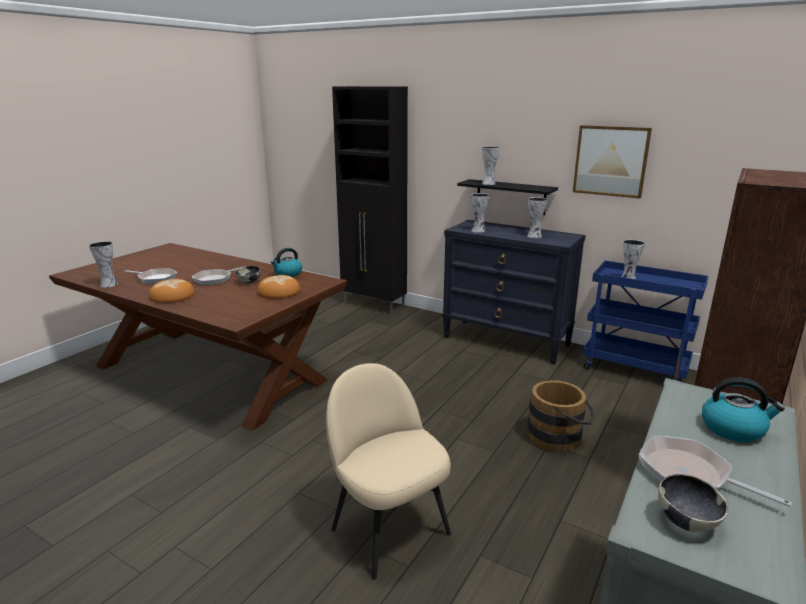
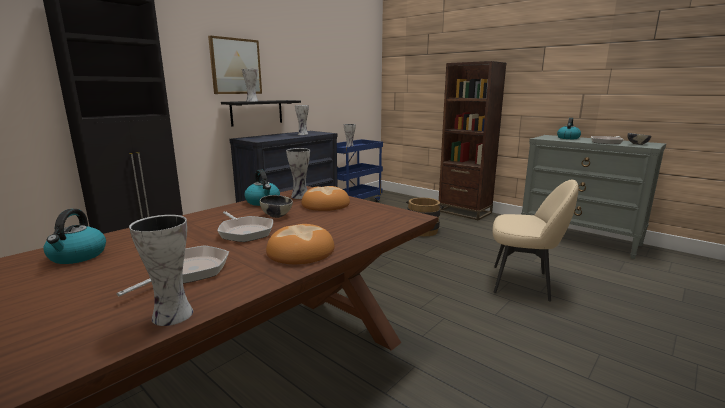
camera: 80 degrees left, 5 degrees down
(188, 257) = (78, 256): none -> kettle
(388, 529) = (523, 283): beige chair -> beige chair turned 135 degrees counterclockwise
(478, 231) = (272, 138): vase -> vase (301, 196)
(610, 161) = (312, 78): picture -> picture (235, 66)

